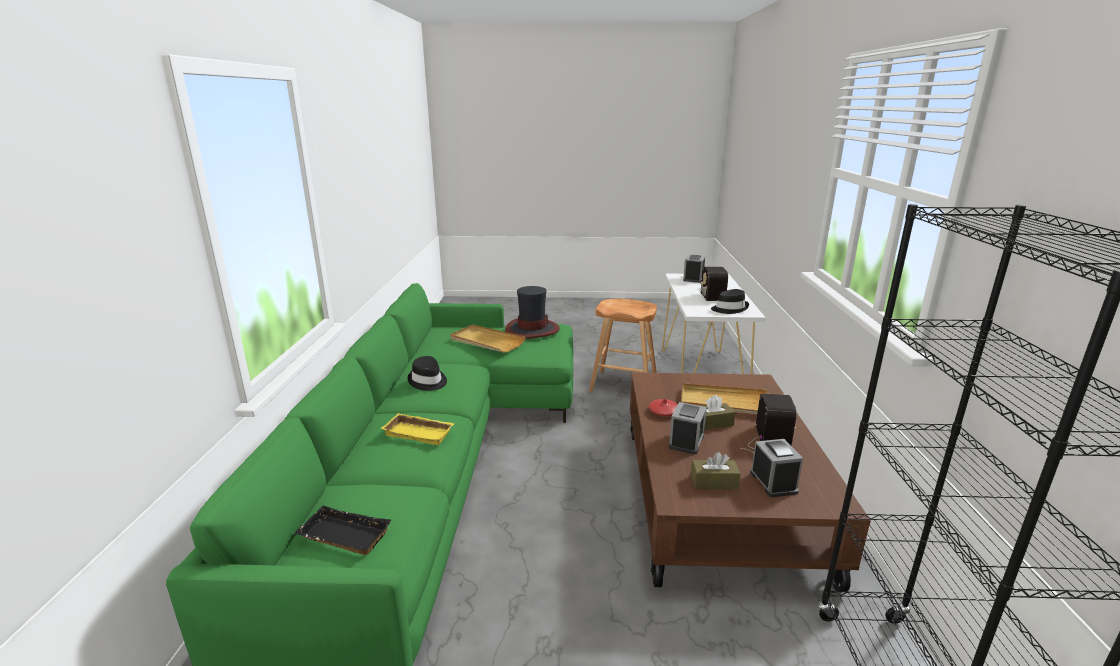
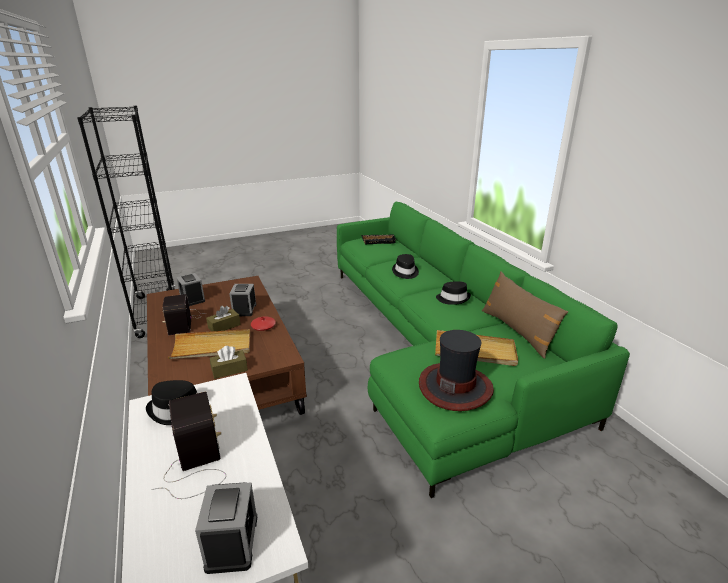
camera: 155 degrees right, 5 degrees up
(420, 432) = (405, 272): yellow tray -> black hat
(422, 351) = (517, 331): none -> brown pillow
(623, 385) = (343, 499): brown stool -> none
(714, 482) = (228, 292): brown tissue box -> brown tissue box (229, 370)

